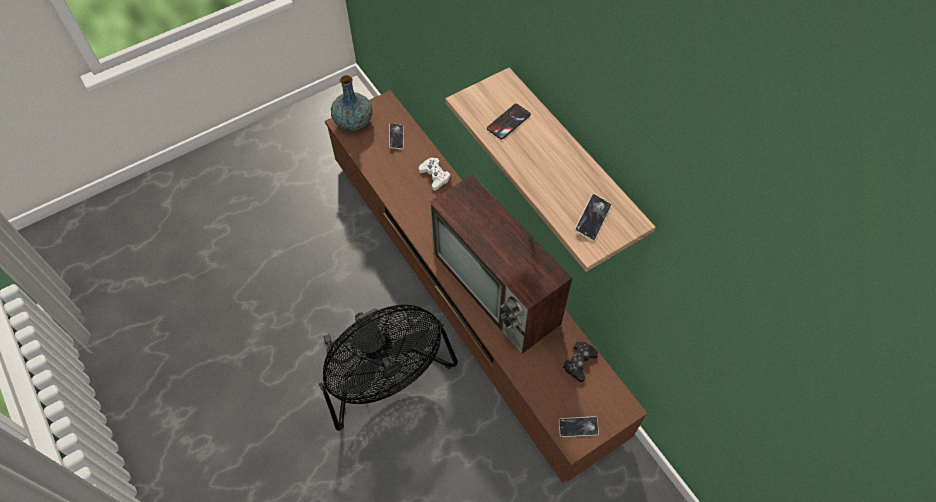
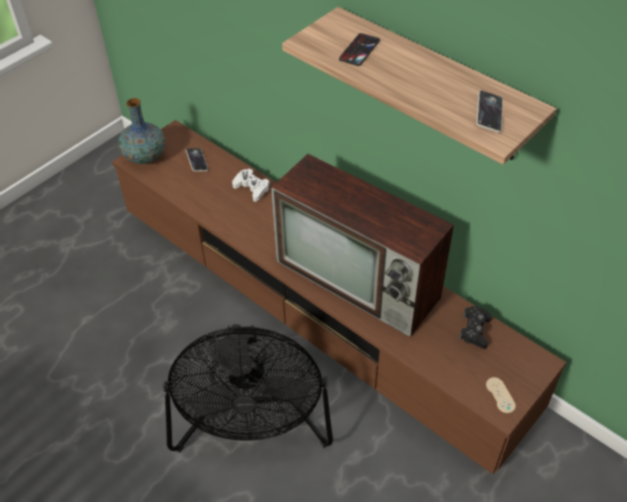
camera: 15 degrees left, 10 degrees down
(380, 377) = (247, 420): black fan -> black fan turned 45 degrees clockwise
(578, 427) = (500, 395): phone -> beige game controller

